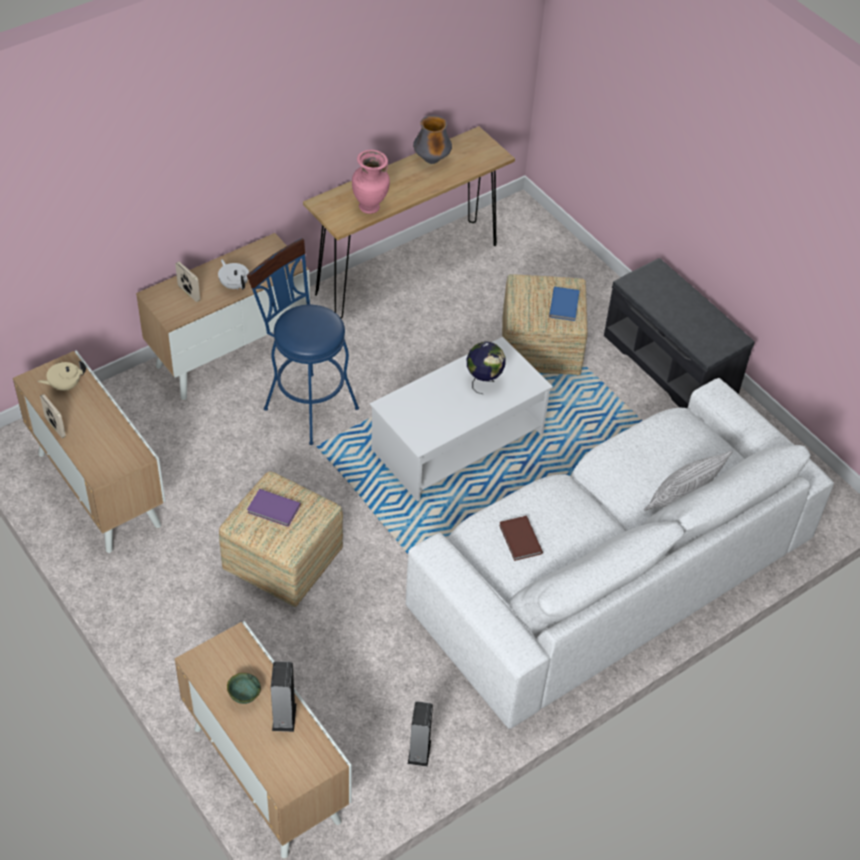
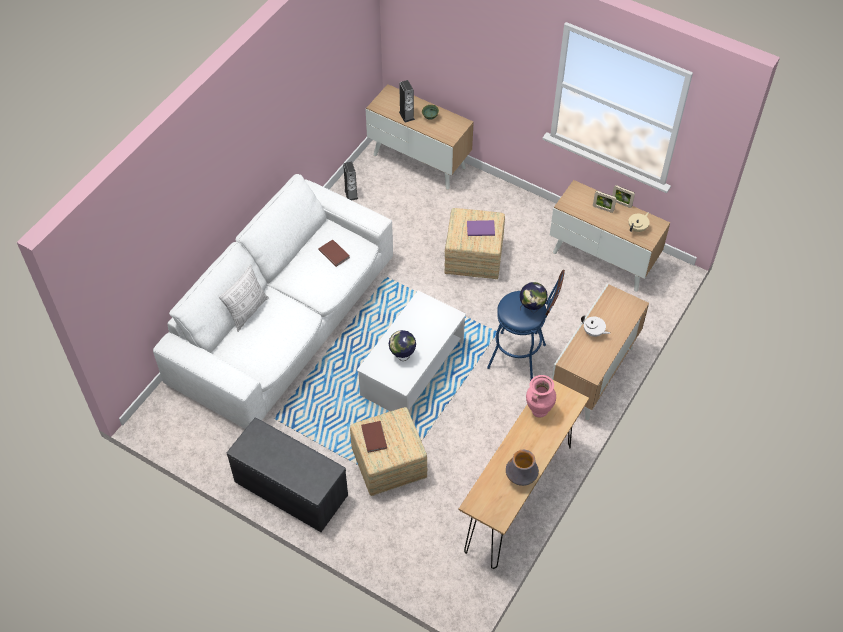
camera: 160 degrees right, 5 degrees up
(189, 293) = (616, 314): picture frame -> picture frame (603, 208)
(297, 320) = (532, 308): none -> globe
(565, 305) = (373, 438): blue book -> brown book

